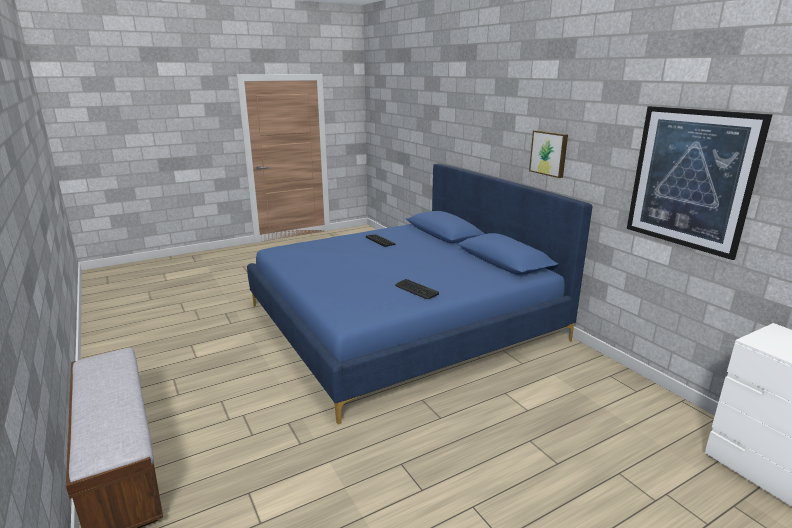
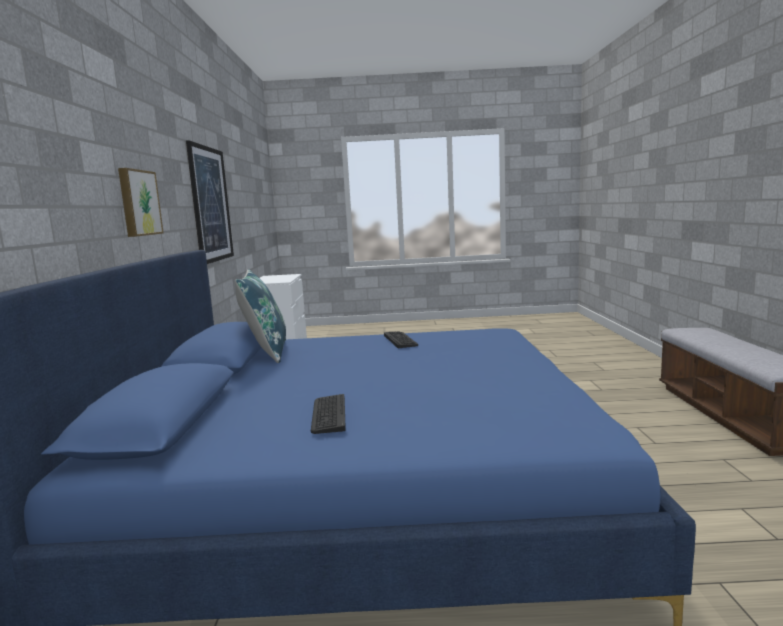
camera: 150 degrees left, 10 degrees down
(490, 267) = (266, 352): none -> blue pillow

